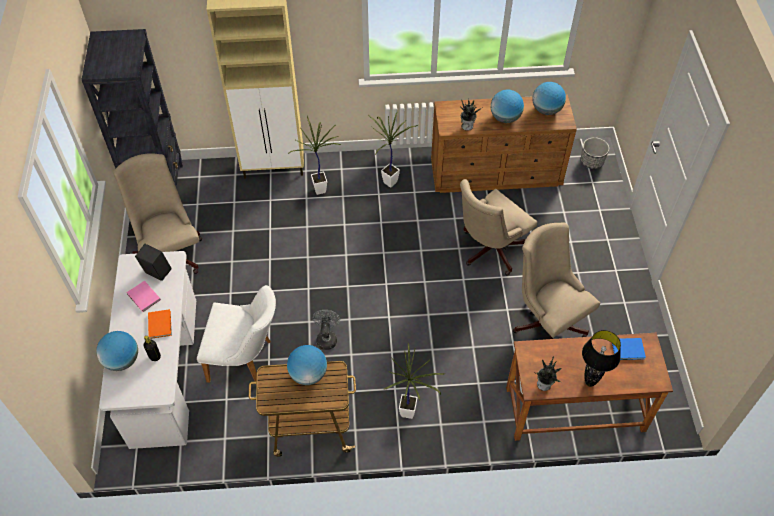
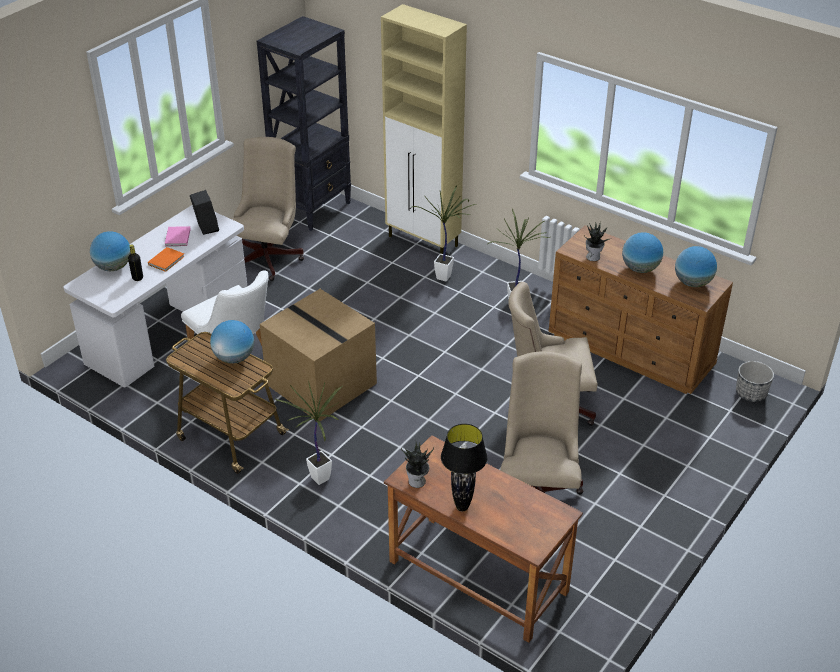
camera: 40 degrees right, 15 degrees down
(327, 337) = (319, 384): grey fan -> cardboard box
(628, 350) = (534, 508): blue book -> none

